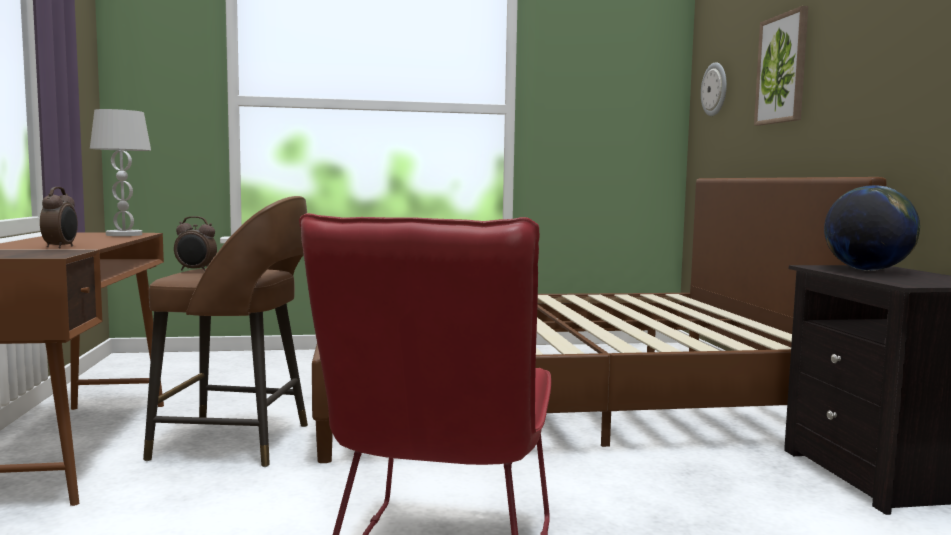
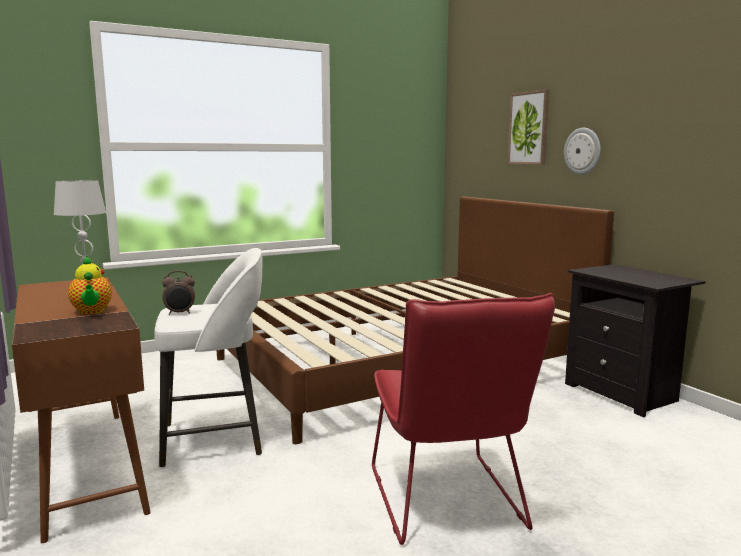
camera: 20 degrees left, 5 degrees up
(61, 247) = (92, 312): alarm clock -> teapot
(236, 442) = (215, 439): brown stool -> white stool
(715, 89) = (469, 133): wall clock -> wall clock (582, 151)
(867, 270) = (615, 272): globe -> none

